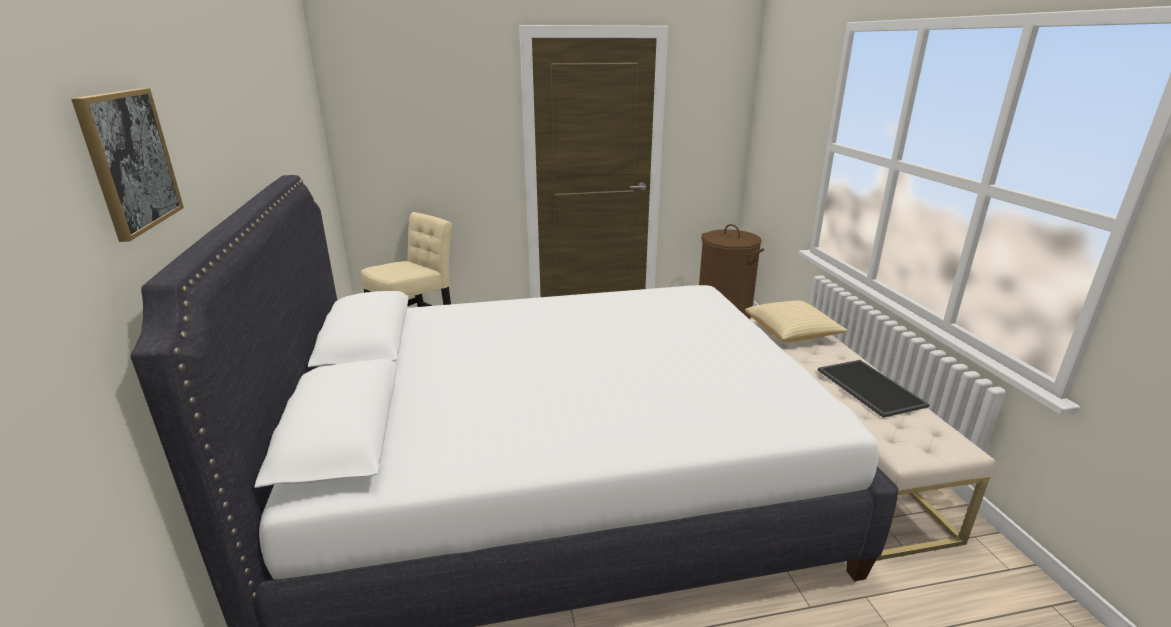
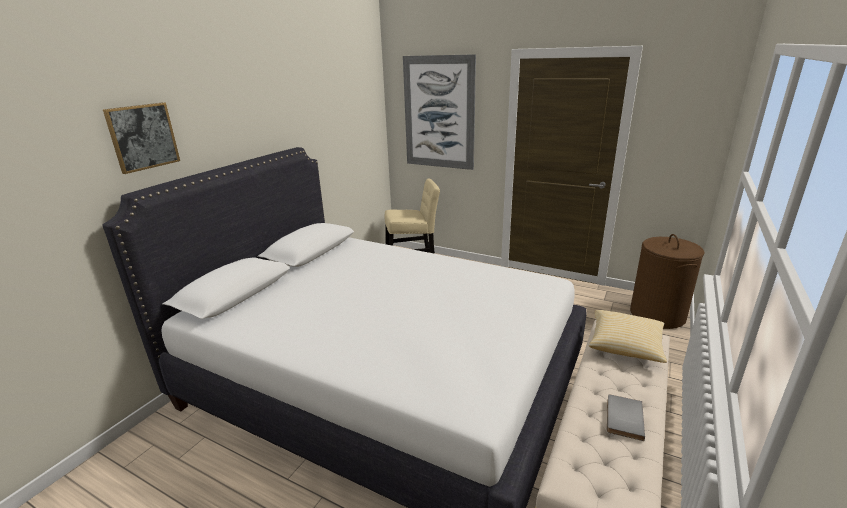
camera: 40 degrees right, 0 degrees up
(420, 115) = (439, 113): none -> picture
(868, 387) = (622, 418): tray -> grey book

